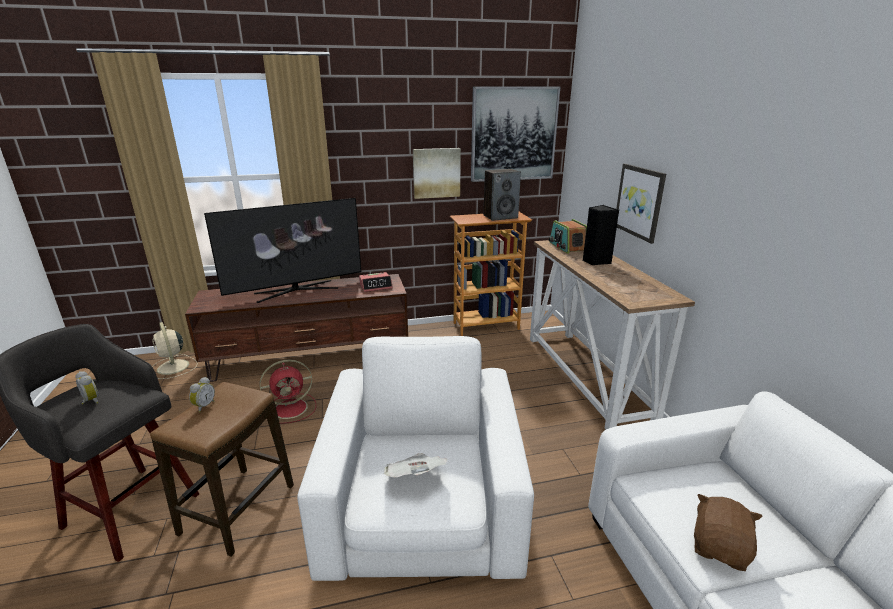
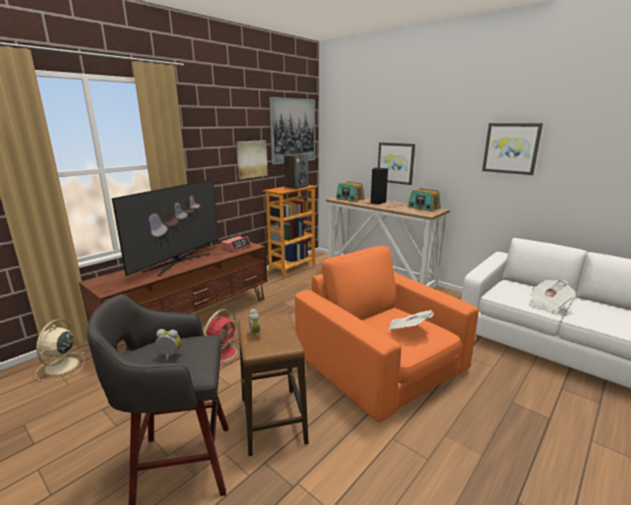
camera: 35 degrees left, 5 degrees down
(173, 367) = (61, 367): beige fan -> beige fan turned 75 degrees clockwise
(423, 505) = (381, 364): white armchair -> orange armchair
(652, 287) = (423, 208): none -> radio
(720, 548) = (547, 304): brown plush toy -> newspaper
(809, 210) = (511, 148): none -> picture

